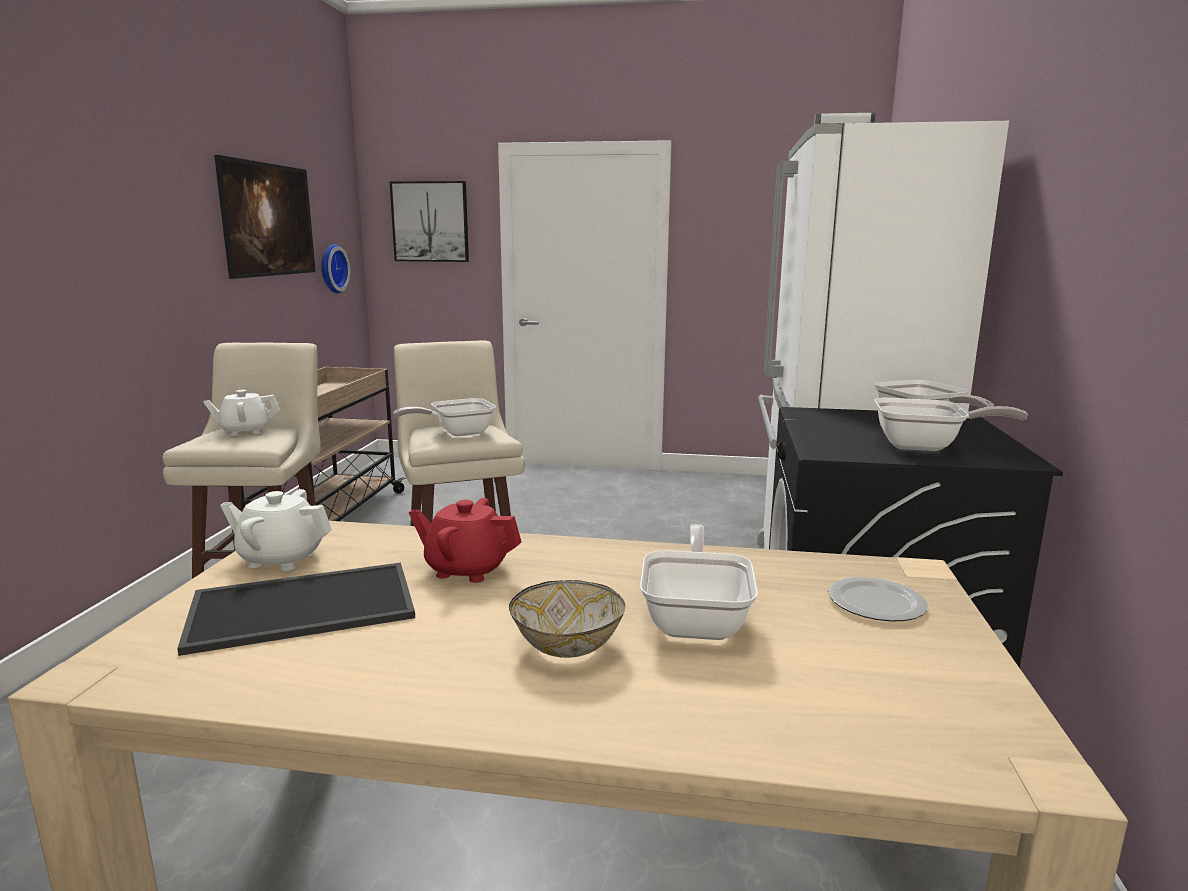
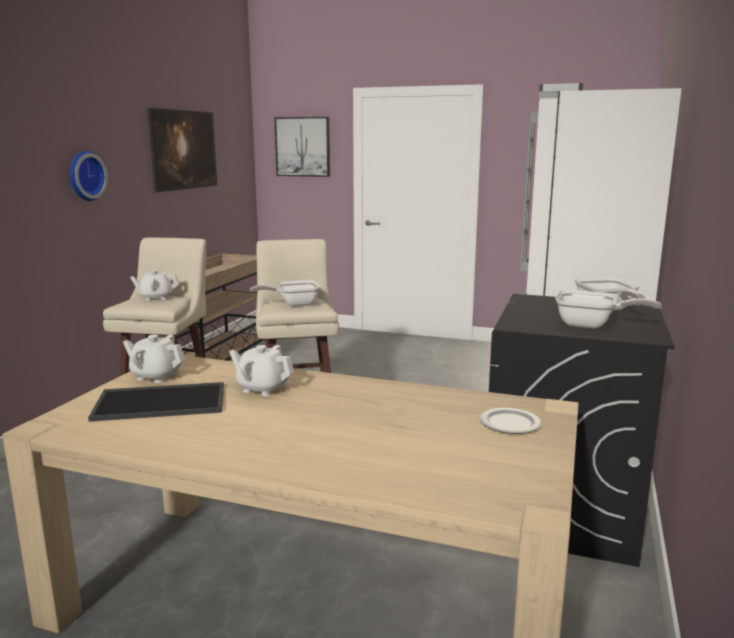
camera: 10 degrees right, 0 degrees up
(331, 268) = (229, 182): wall clock -> wall clock (84, 175)
(466, 569) = (262, 388): red teapot -> white teapot
(566, 646) = (301, 432): bowl -> none
(696, 618) = (388, 424): frying pan -> none

